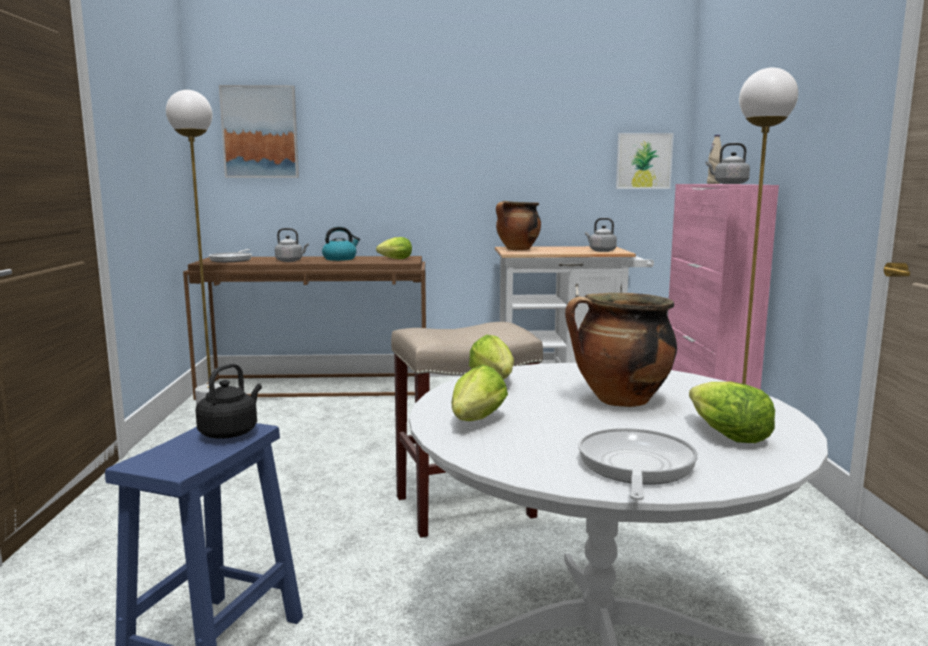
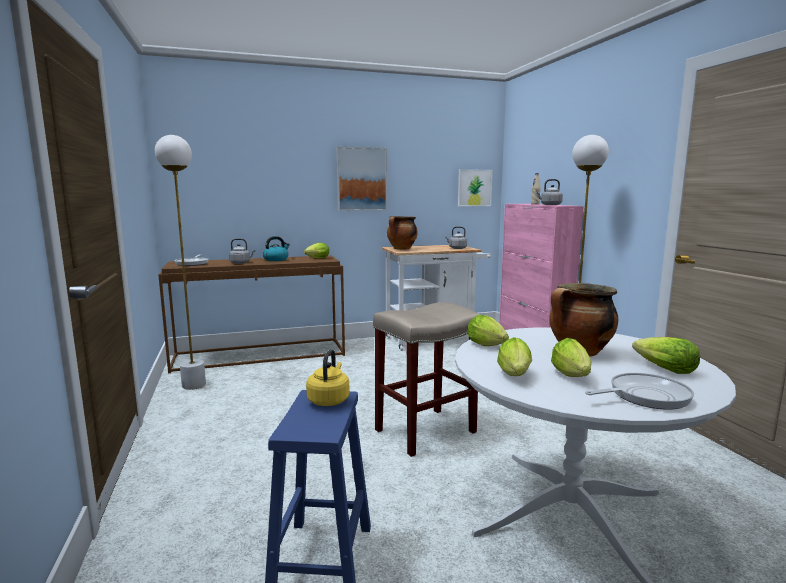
camera: 15 degrees left, 0 degrees up
(230, 432) = (329, 400): black kettle -> yellow kettle
(260, 132) = (208, 166): picture -> picture (361, 179)
(560, 431) = (572, 377): none -> lettuce
(635, 467) = (645, 396): frying pan -> frying pan turned 75 degrees clockwise

